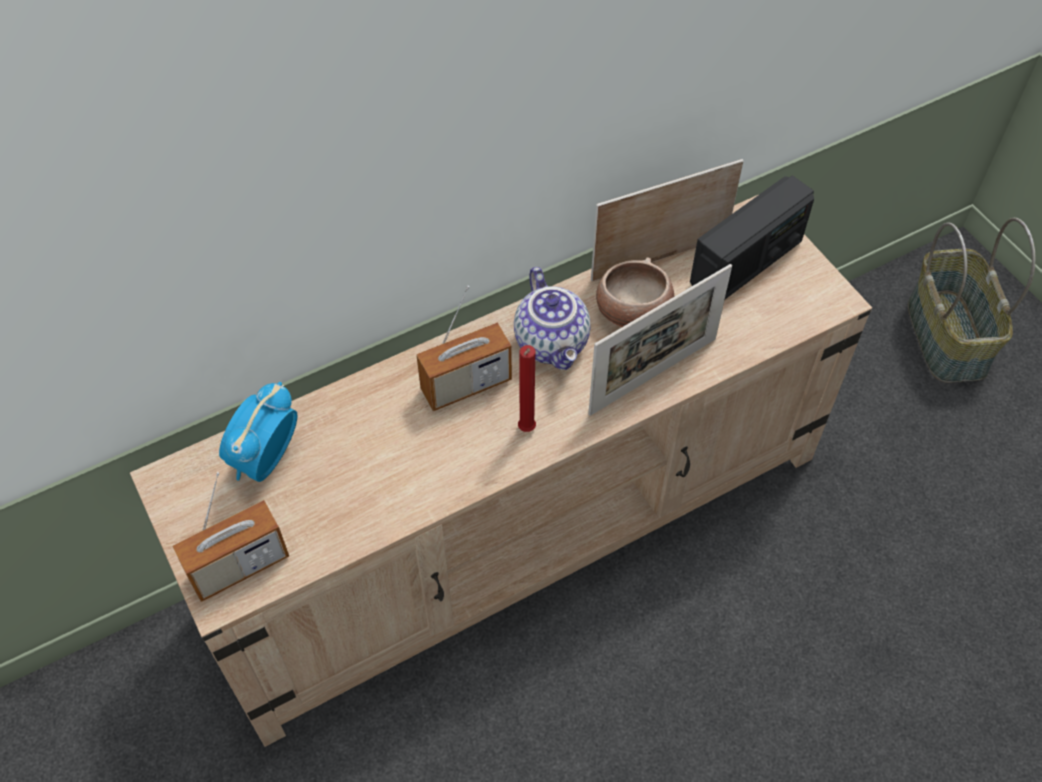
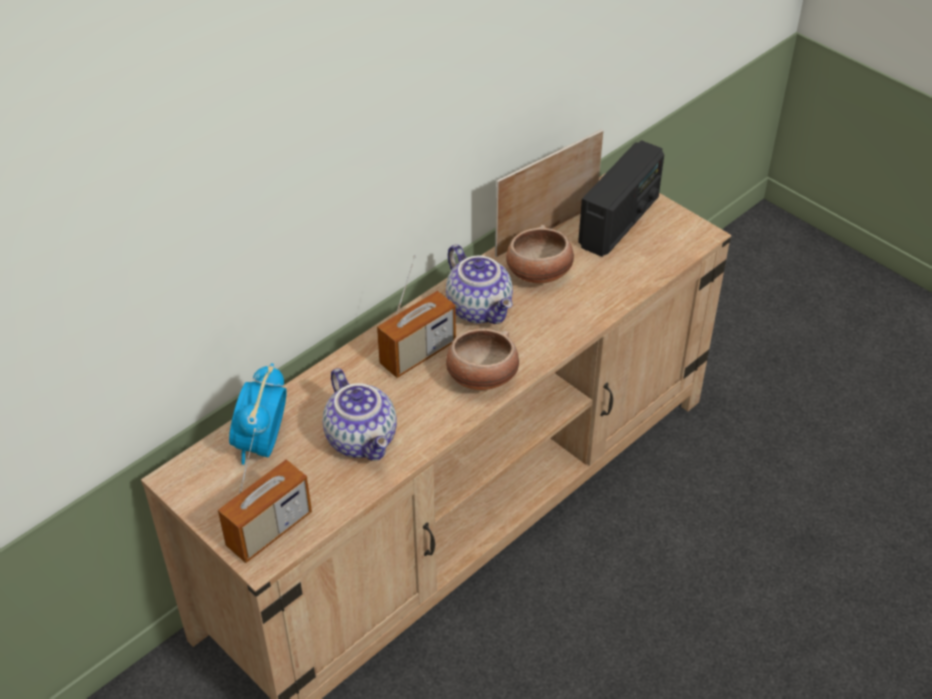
camera: 15 degrees left, 10 degrees down
(373, 479) = (363, 439): none -> teapot
(526, 431) = (481, 377): red candle -> bowl
(653, 376) = (573, 316): picture frame -> none
(948, 337) = (780, 285): basket -> none

